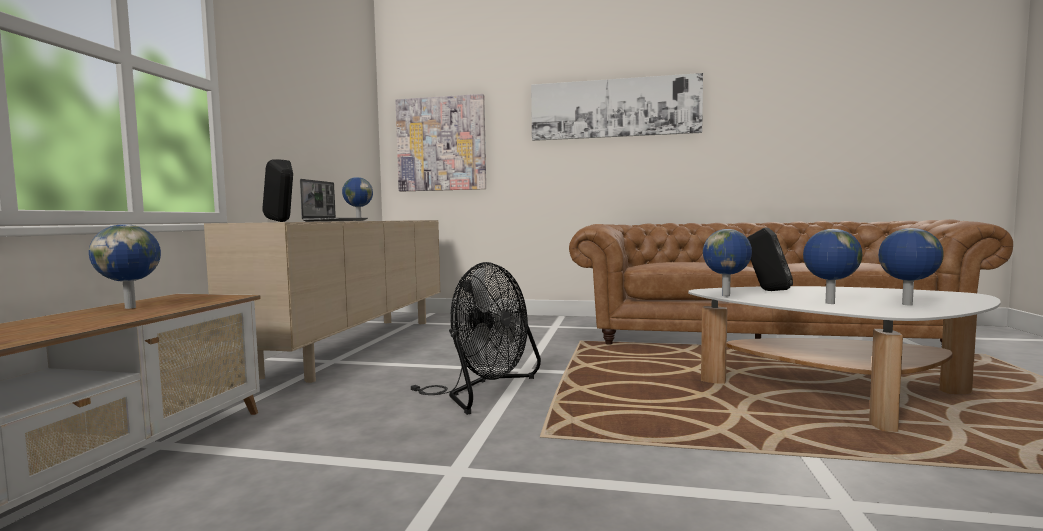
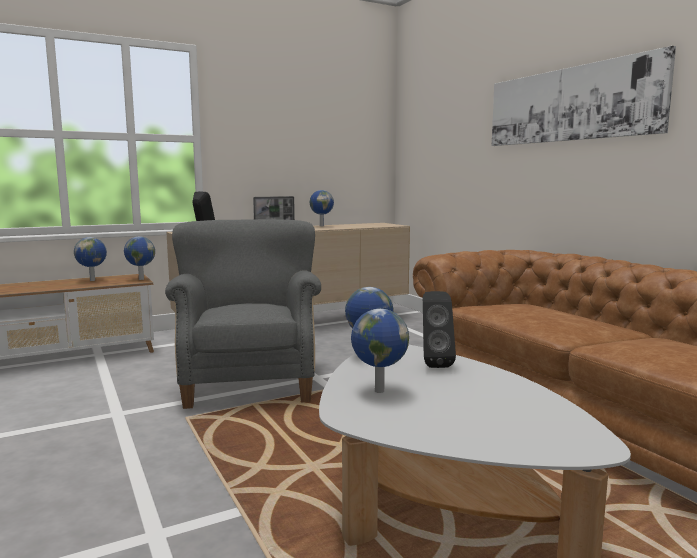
camera: 50 degrees right, 5 degrees up
(441, 144) = (430, 150): picture -> none
(480, 392) = (249, 380): black fan -> grey armchair
(907, 304) = (423, 420): globe -> globe (140, 279)

